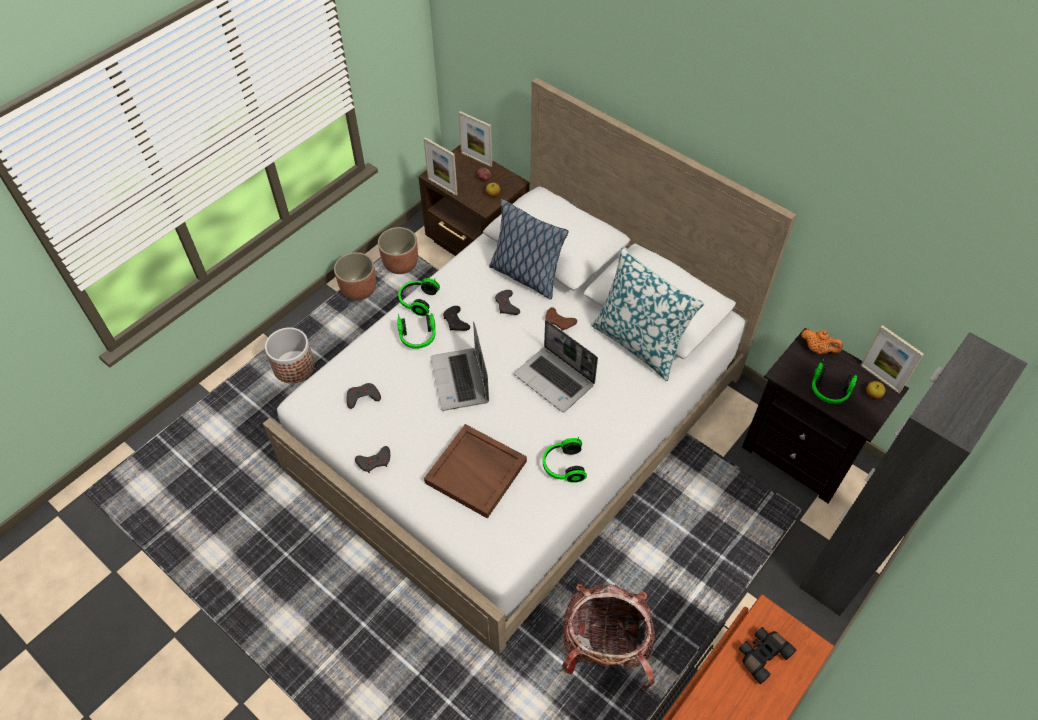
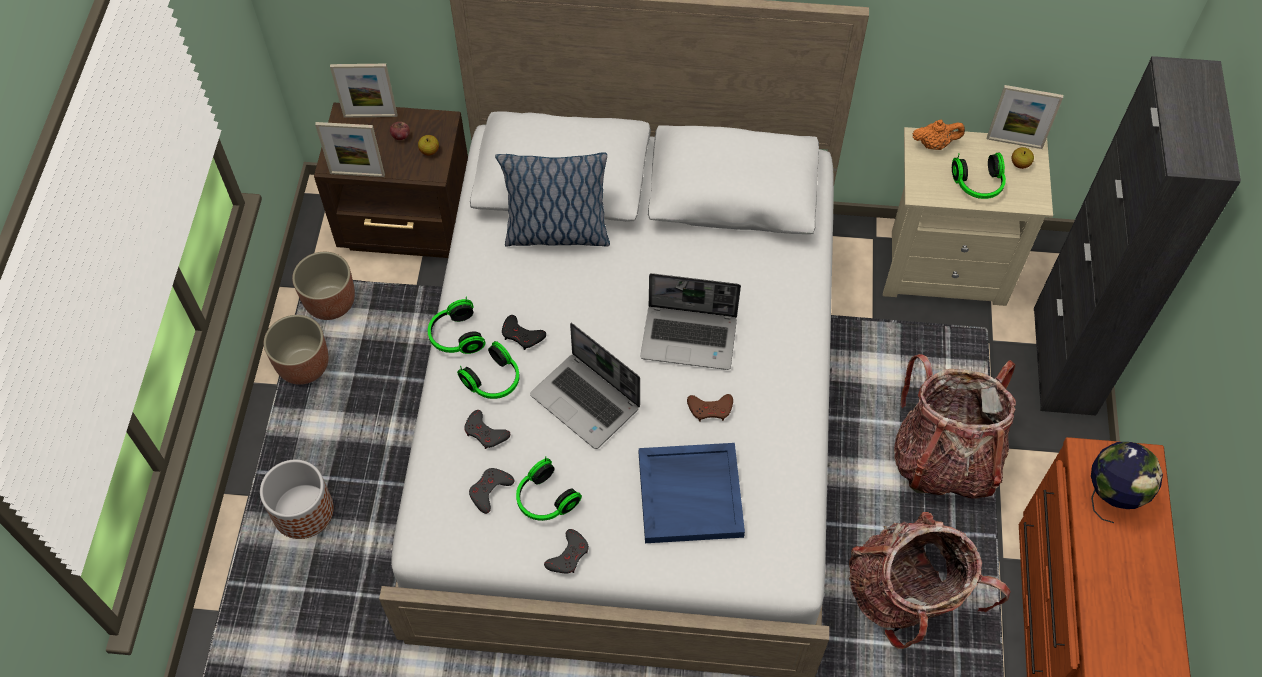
camera: 35 degrees left, 5 degrees up
(477, 472) = (691, 494): brown tray -> blue tray
(507, 305) = (564, 281): grey game controller -> grey game controller (485, 433)
(559, 321) = (640, 266): brown game controller -> brown game controller (710, 409)
(563, 466) = (775, 429): headphones -> headphones (544, 500)
(639, 343) = (745, 241): pillow -> none
(702, 576) = (944, 460): none -> backpack
(762, 654) = (1110, 496): black binoculars -> globe
(801, 453) = (944, 266): black nightstand -> beige nightstand

